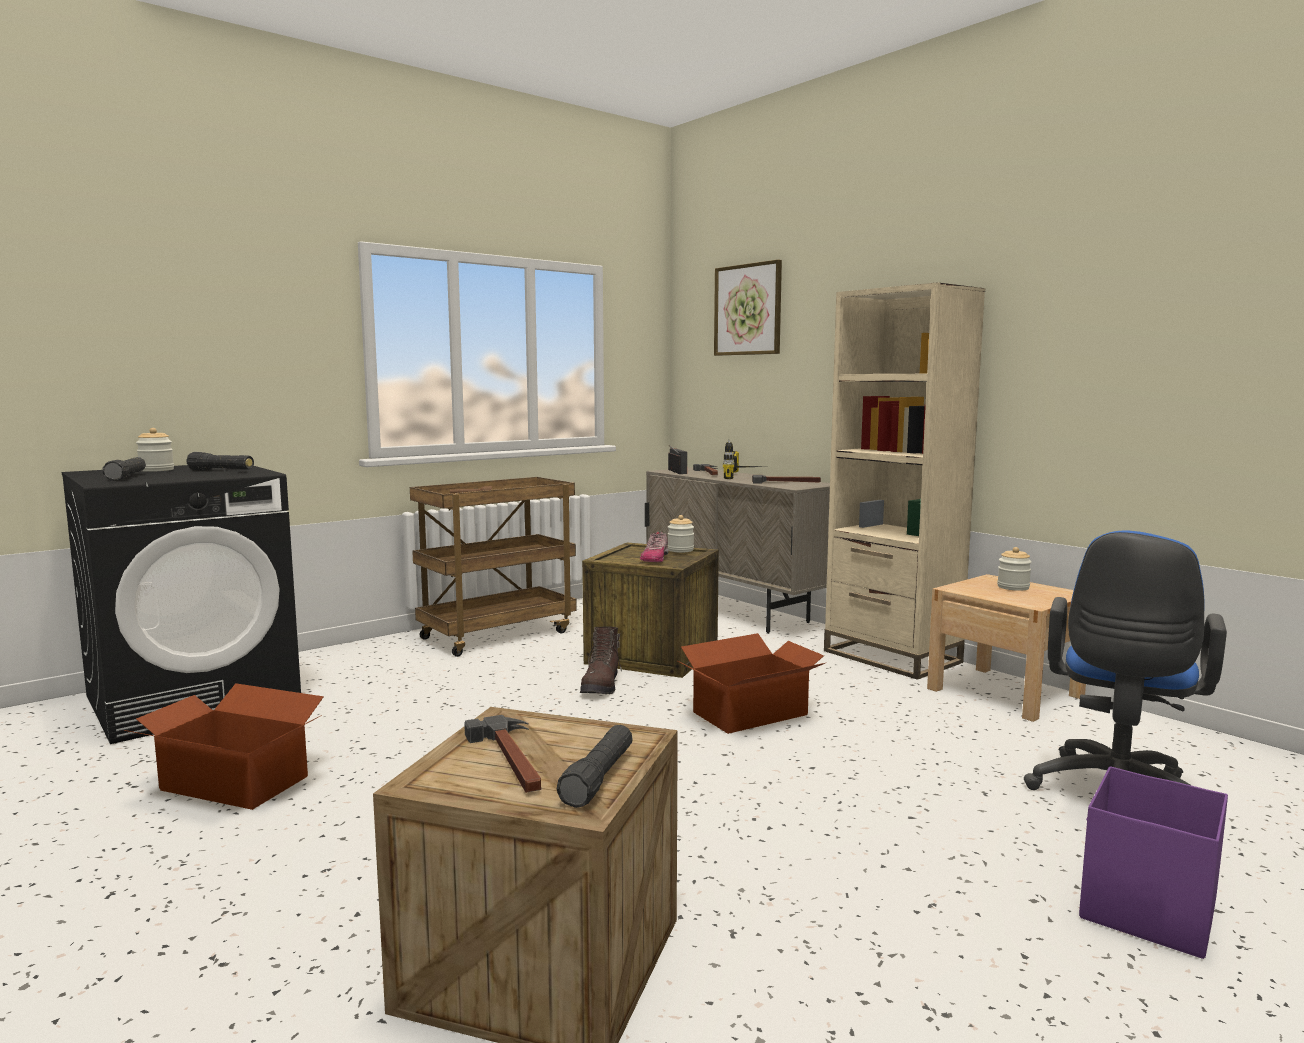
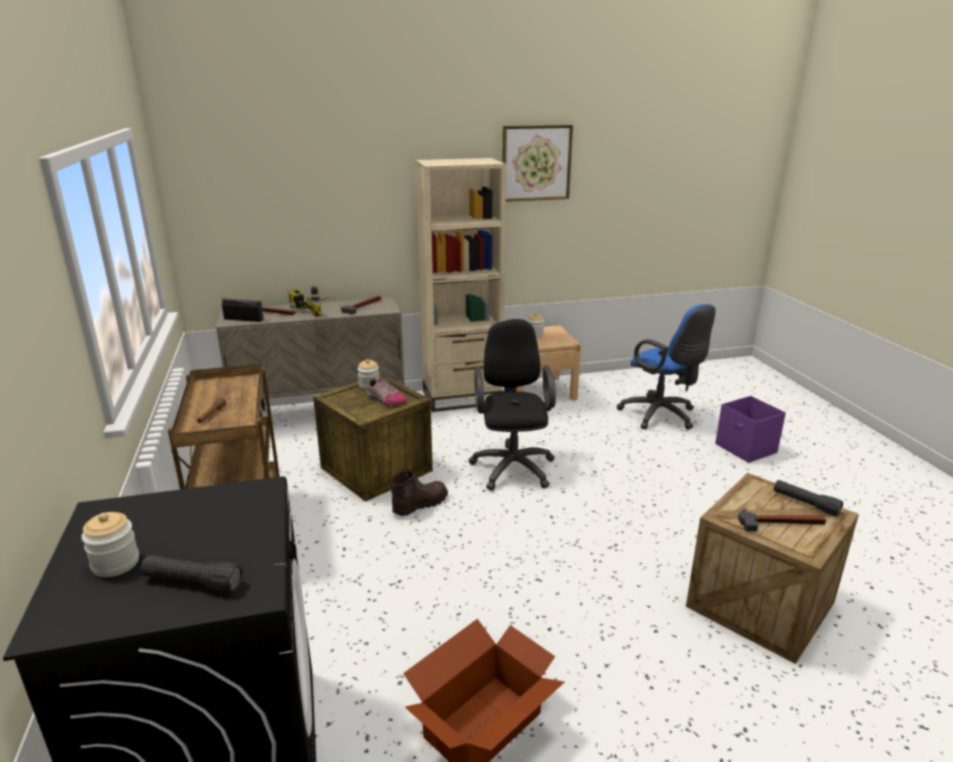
camera: 65 degrees left, 15 degrees up
(221, 471) = (196, 514): black flashlight -> none
(601, 686) = (419, 505): brown boot -> brown boot turned 75 degrees counterclockwise
(748, 310) = (270, 164): picture -> picture (536, 163)
(751, 714) = (512, 466): cardboard box -> black office chair

